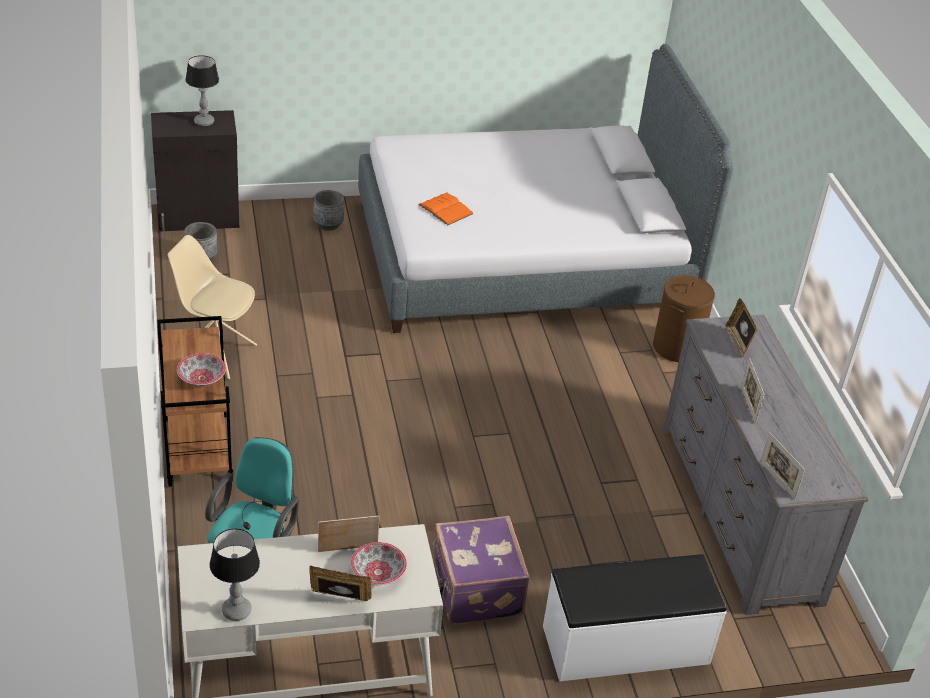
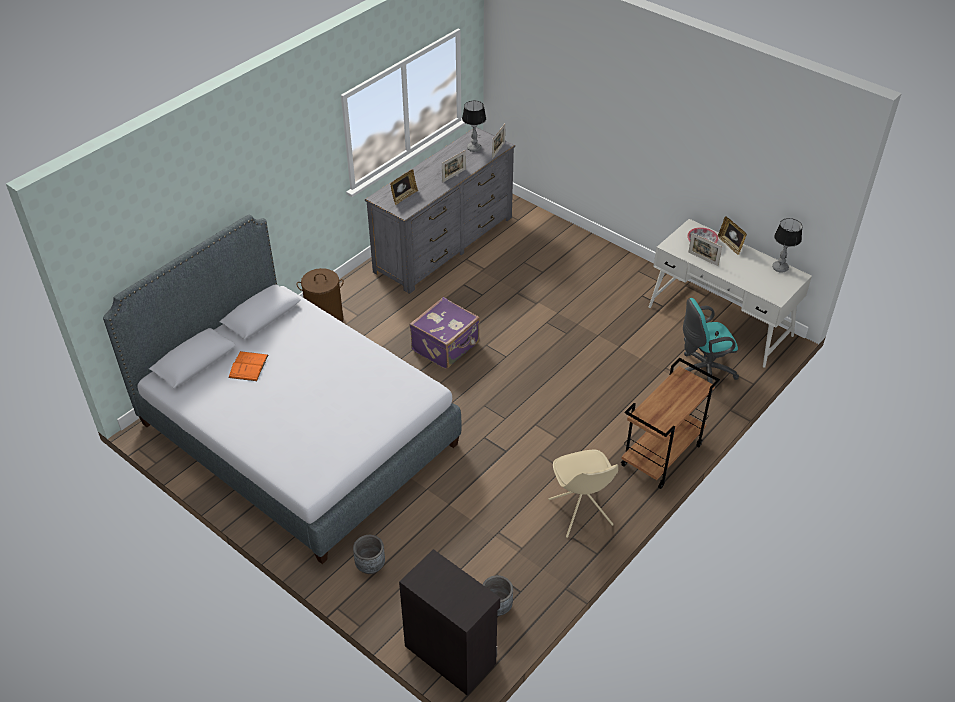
camera: 125 degrees left, 5 degrees up
(202, 378) = (674, 390): bowl -> none
(204, 121) = (439, 584): table lamp -> table lamp (474, 148)
(445, 209) = (371, 403): orange book -> orange book (248, 366)
(475, 590) = (608, 297): purple suitcase -> purple suitcase (446, 347)
(626, 646) = (576, 241): white bench -> none

